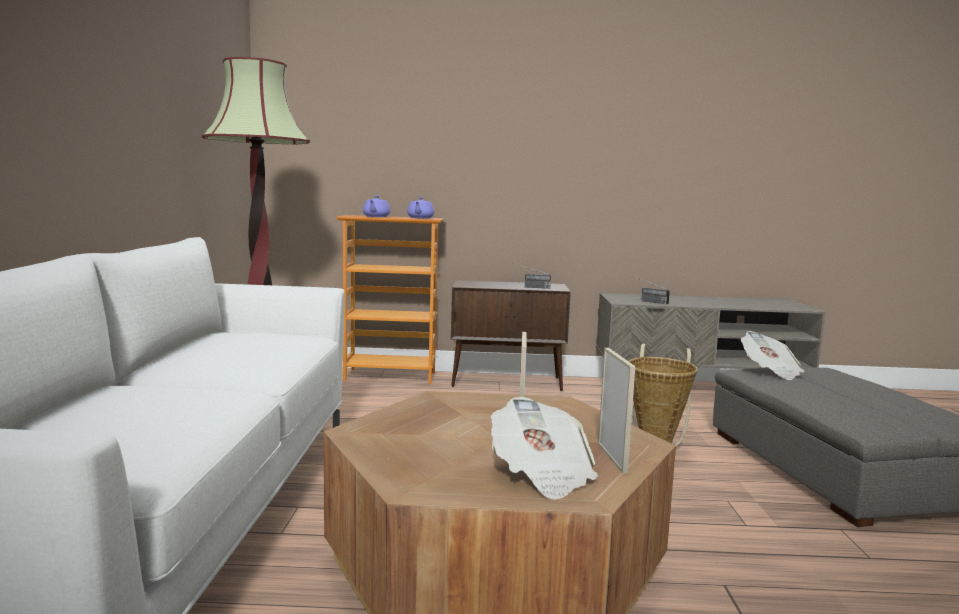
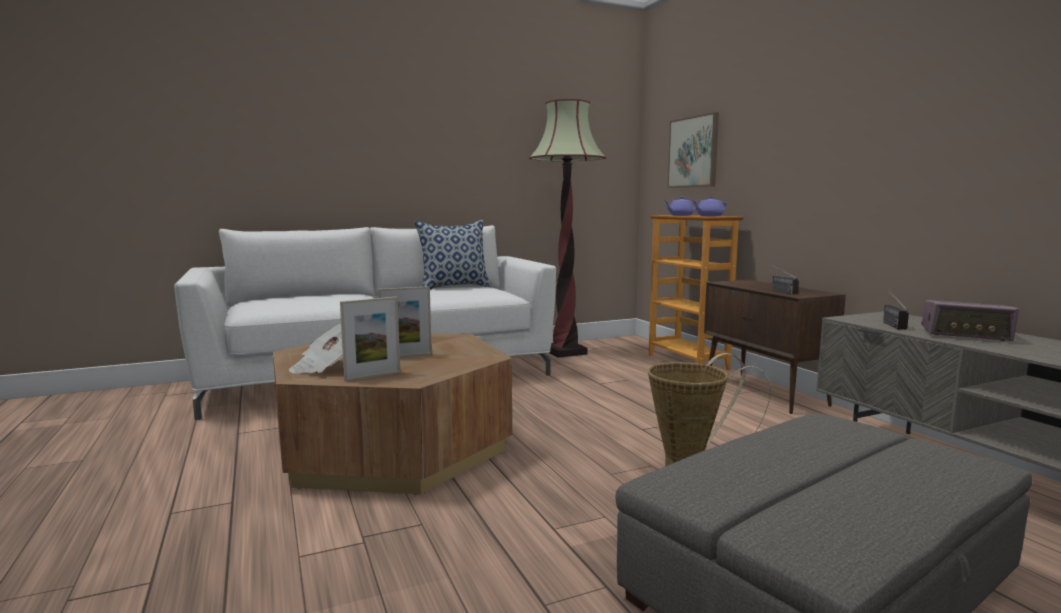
camera: 65 degrees right, 0 degrees up
(204, 341) = (454, 287): none -> pillow
(358, 144) = (693, 152): none -> picture
(692, 301) = (965, 335): none -> radio
(770, 371) = (849, 428): newspaper -> none

